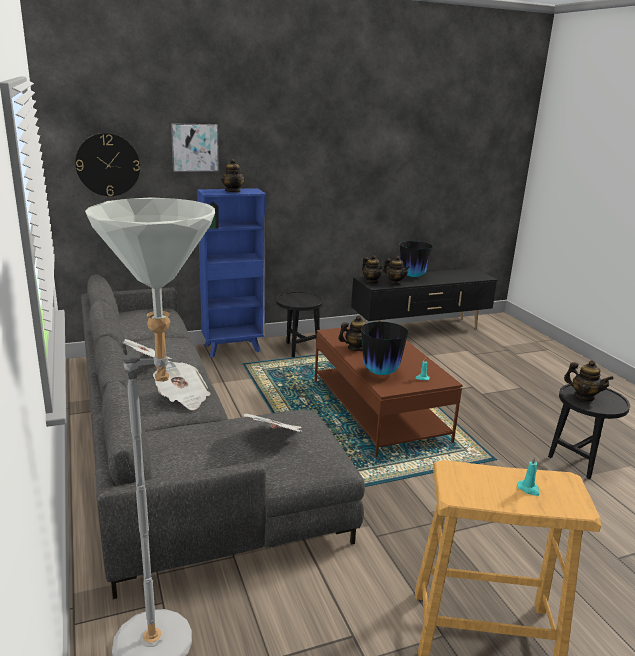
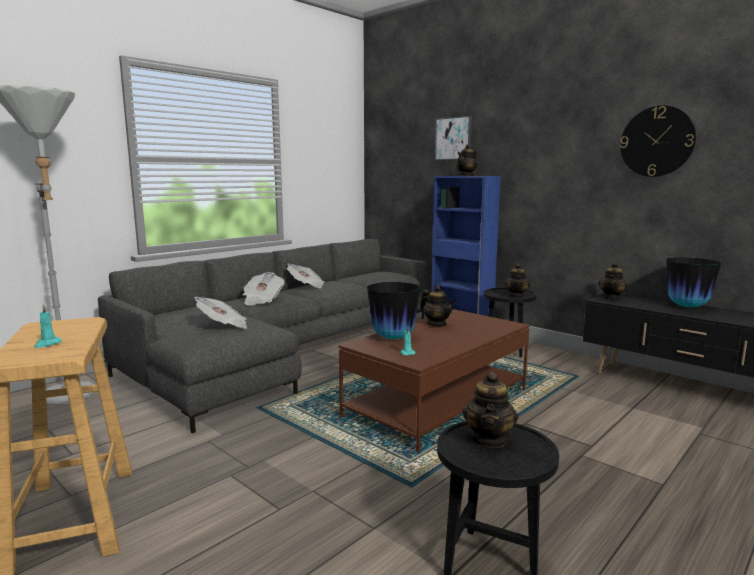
camera: 65 degrees right, 10 degrees down
(108, 165) = (397, 155): wall clock -> wall clock (657, 141)
(395, 282) = (638, 304): teapot -> teapot (516, 295)

